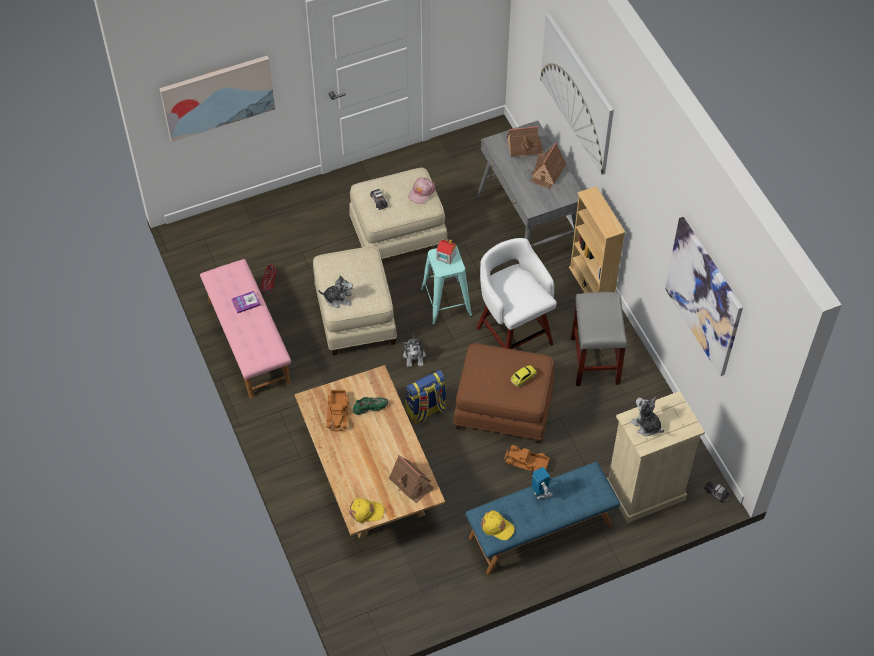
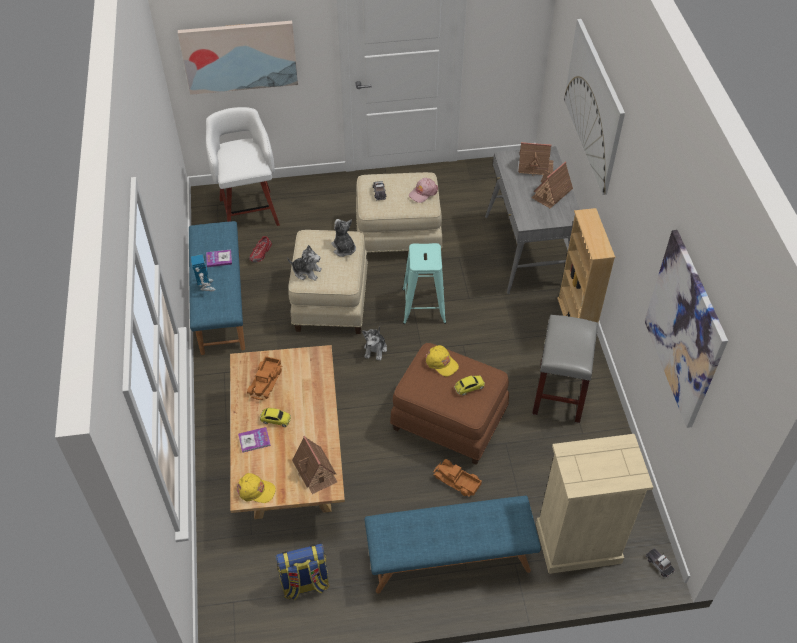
camera: 15 degrees right, 5 degrees down
(248, 342) = (220, 302): pink bench -> blue bench
(348, 468) = (254, 440): none -> book
(360, 446) = (275, 420): none -> toy car
(370, 407) = (300, 383): green shoe -> none
(426, 410) = (369, 404): backpack -> backpack (304, 584)
(446, 256) = (426, 252): toy house -> none
(497, 527) = (392, 542): yellow cap -> yellow cap (441, 363)
(513, 334) = (482, 349): white stool -> white stool (249, 210)
(541, 493) = (453, 516): toy robot -> toy robot (206, 286)
(646, 425) = (584, 463): plush toy -> plush toy (344, 248)

